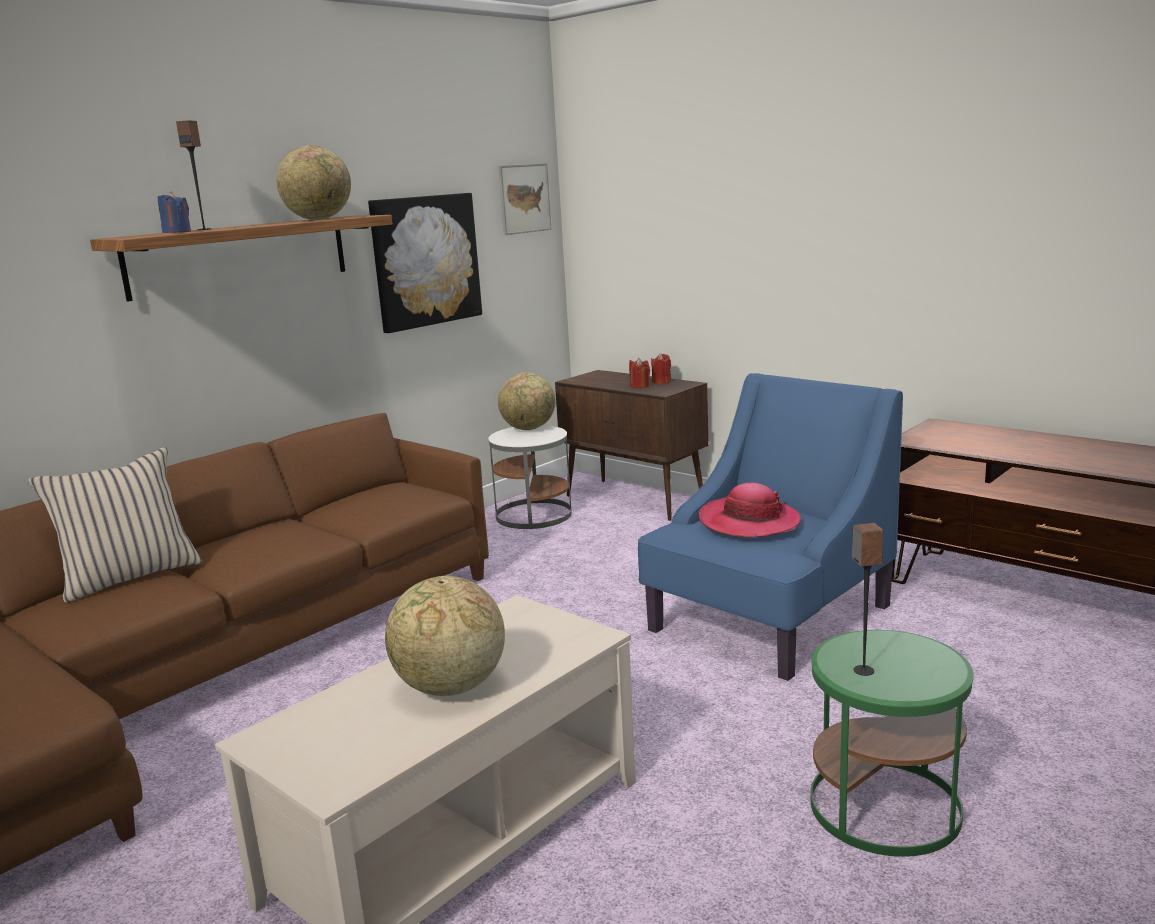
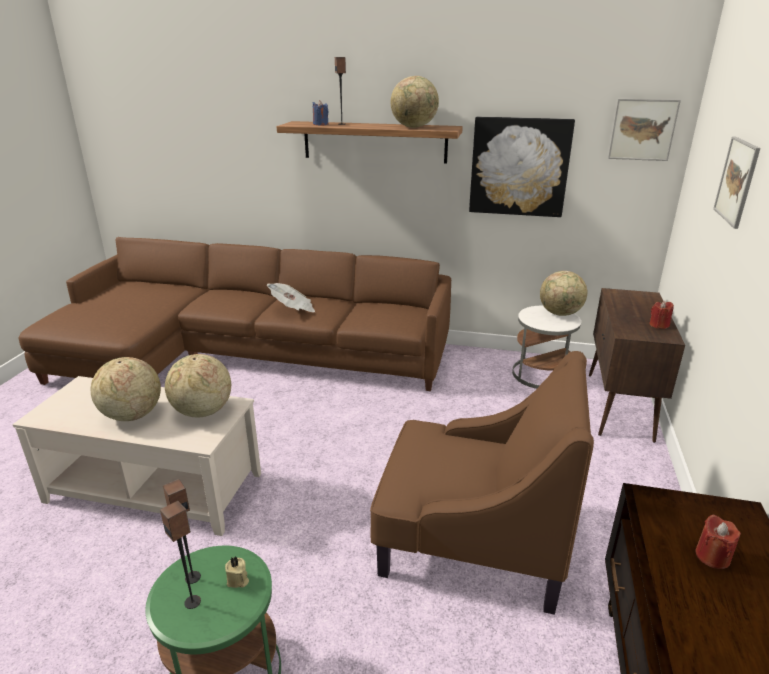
camera: 60 degrees right, 10 degrees up
(129, 577) = (249, 295): beige pillow -> none
(259, 549) = (293, 309): none -> newspaper
(510, 631) = (202, 412): none -> globe
(639, 386) = (632, 320): red candle -> red candle (712, 556)
(706, 210) = (736, 181): none -> picture
(749, 522) = (449, 458): hat -> none
(768, 618) = (470, 539): blue armchair -> brown armchair
(882, 645) = (238, 580): none -> beige candle
(904, 673) = (193, 601): none -> speaker

